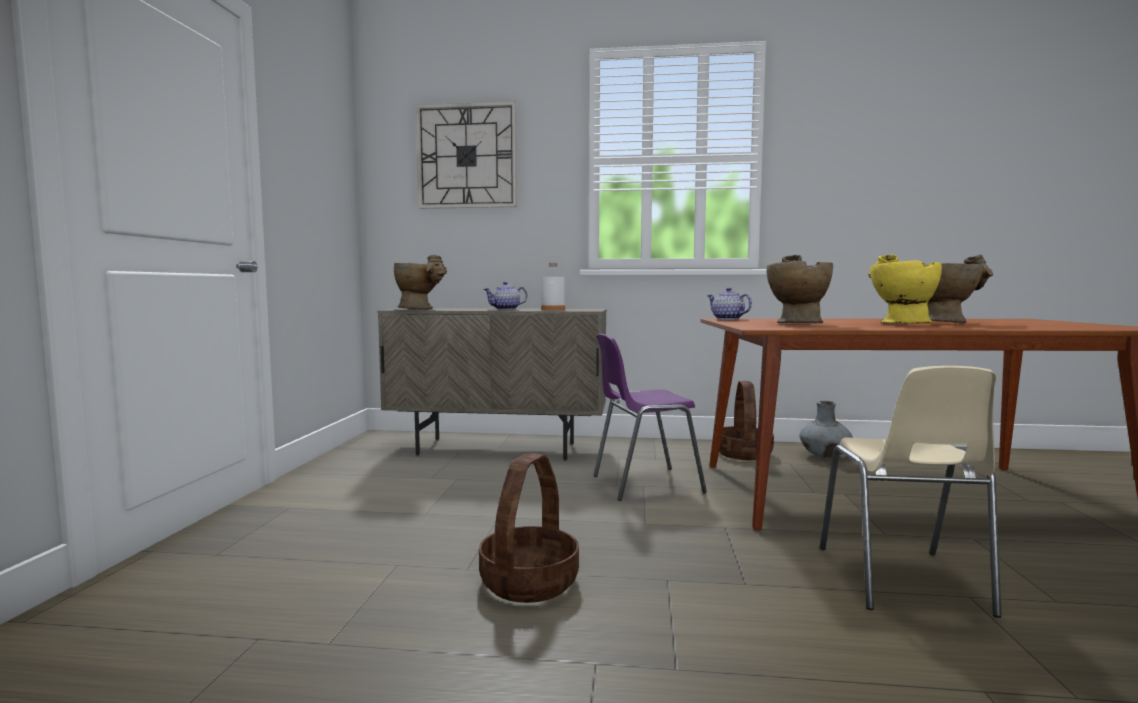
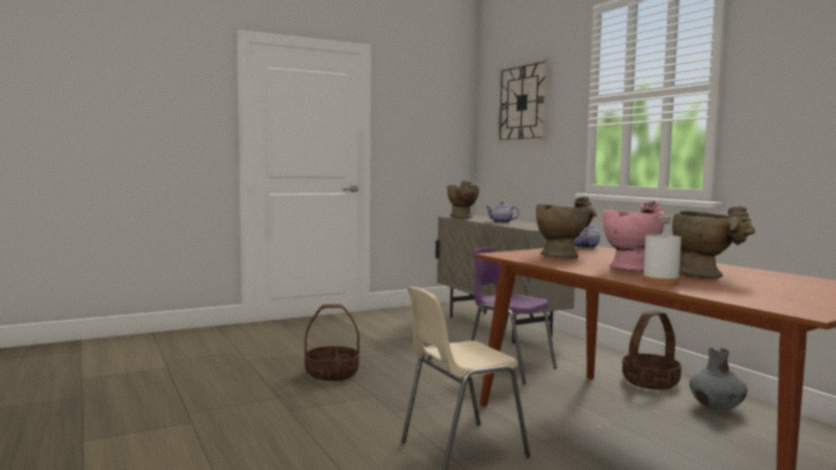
camera: 55 degrees right, 0 degrees up
(553, 309) = (526, 225): white bottle -> white bottle (660, 282)
(898, 324) = (633, 269): yellow vase -> pink vase

